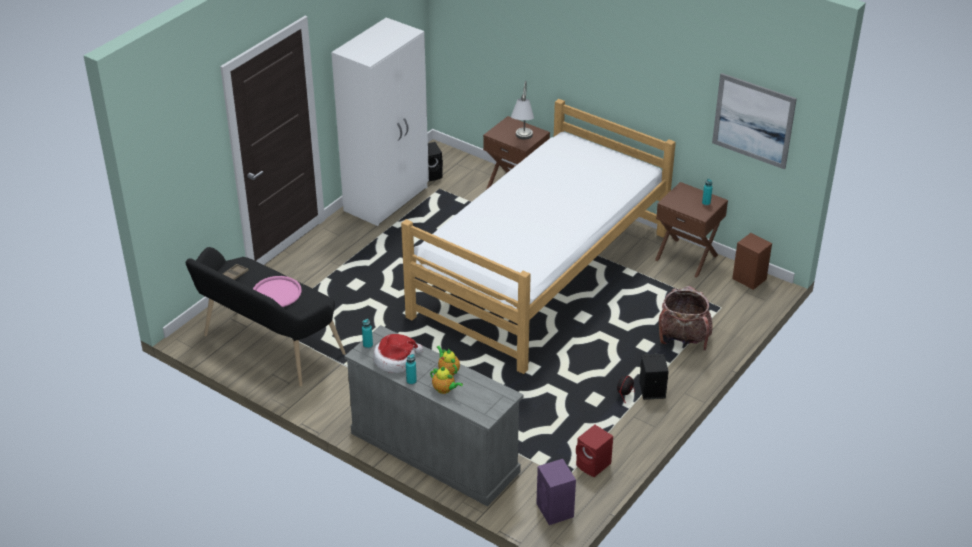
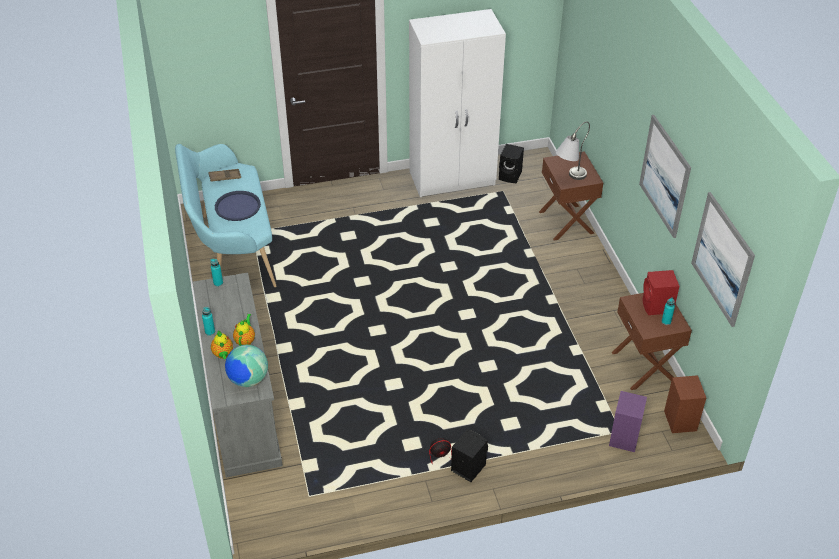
camera: 40 degrees right, 5 degrees up
(267, 347) = (232, 250): black bench -> turquoise bench
(276, 293) = (237, 206): pink tray -> blue tray
(396, 360) = (221, 307): hat -> none
(488, 394) = (248, 380): none -> globe
(541, 274) = (498, 309): bed -> none
(555, 511) = (268, 518): purple speaker -> purple speaker (624, 438)
(594, 465) = (343, 501): red speaker -> red speaker (657, 307)
(649, 86) = (665, 176): none -> picture
(683, 339) = (551, 439): backpack -> none

